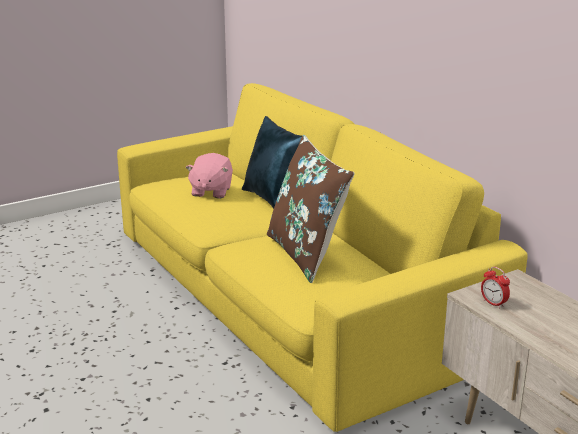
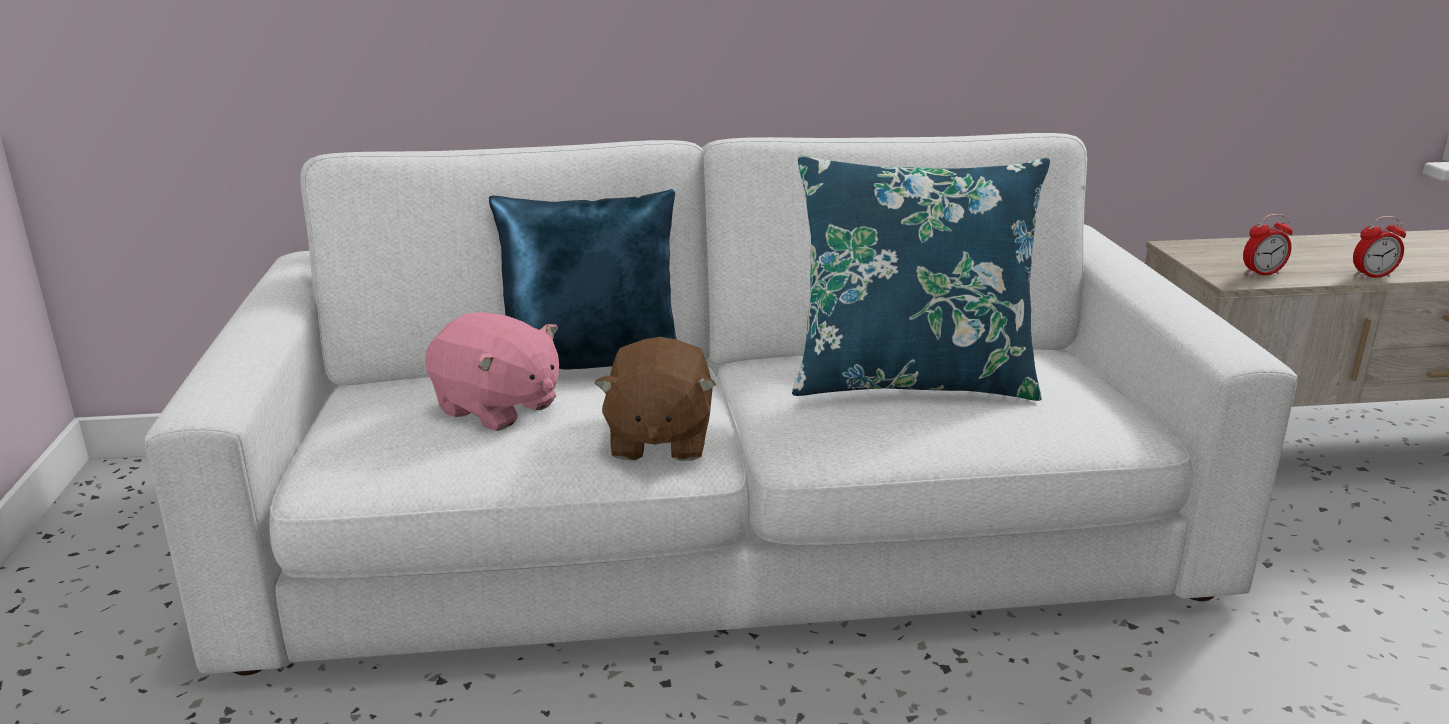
camera: 65 degrees left, 0 degrees up
(213, 222) = (658, 440): none -> brown plush toy
(289, 294) = (724, 525): yellow sofa -> white sofa
(306, 254) = (911, 380): brown pillow -> blue pillow
(536, 338) = (1372, 276): none -> alarm clock

